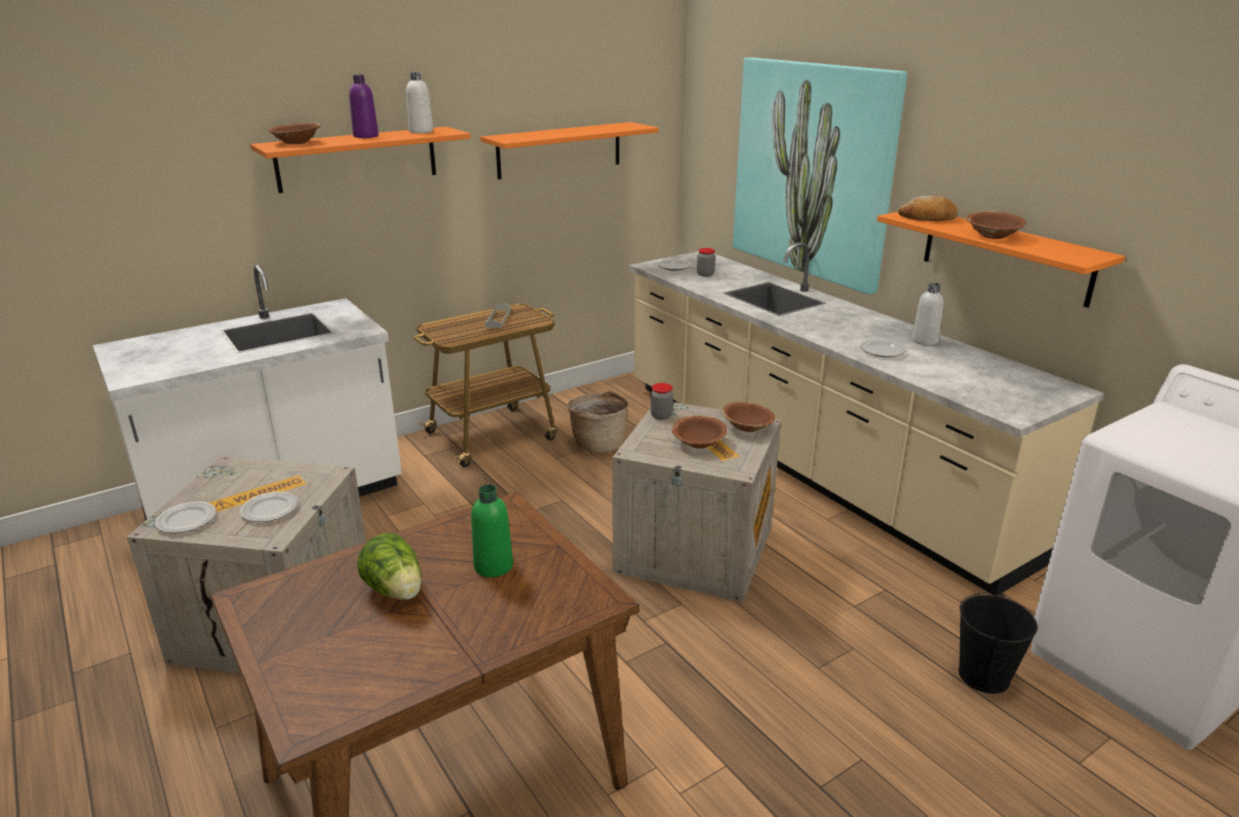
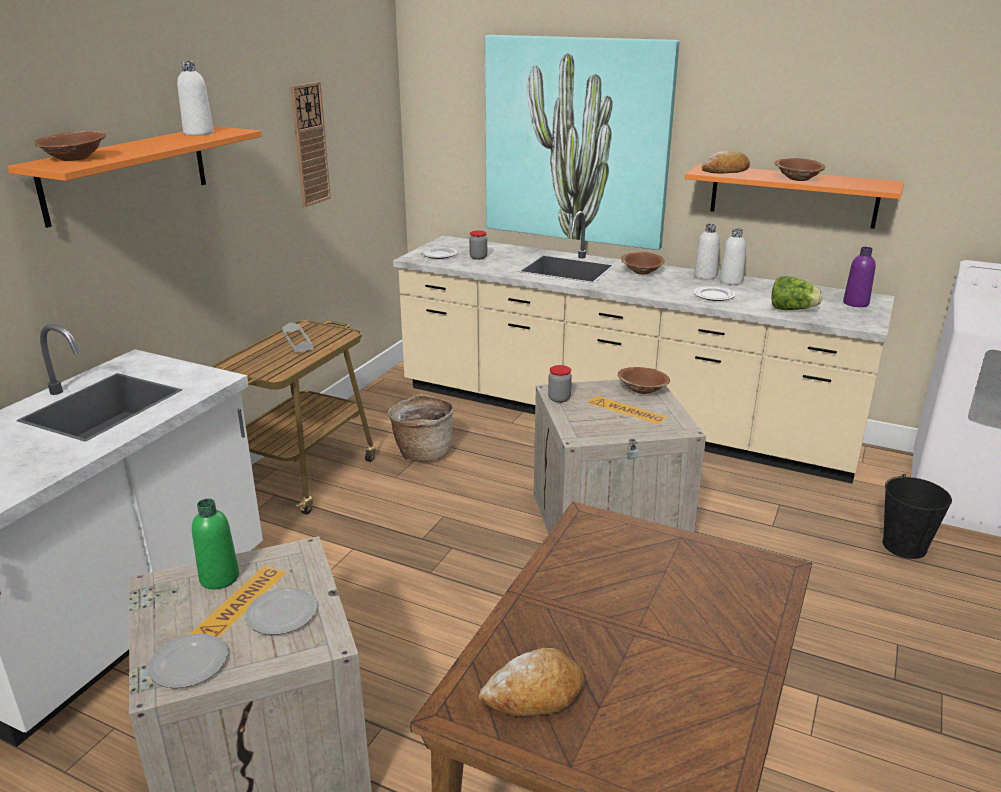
camera: 30 degrees left, 0 degrees up
(300, 610) = (534, 694): none -> bread
(366, 136) = (145, 143): purple bottle -> purple bottle (855, 303)
(396, 590) = (600, 635): lettuce -> lettuce (791, 310)
(493, 566) = (653, 576): green bottle -> green bottle (219, 578)
(559, 150) = (310, 144): orange shelf -> wall clock
(698, 443) = (621, 414): brown bowl -> brown bowl (641, 271)
(904, 330) = (705, 276): none -> white bottle

